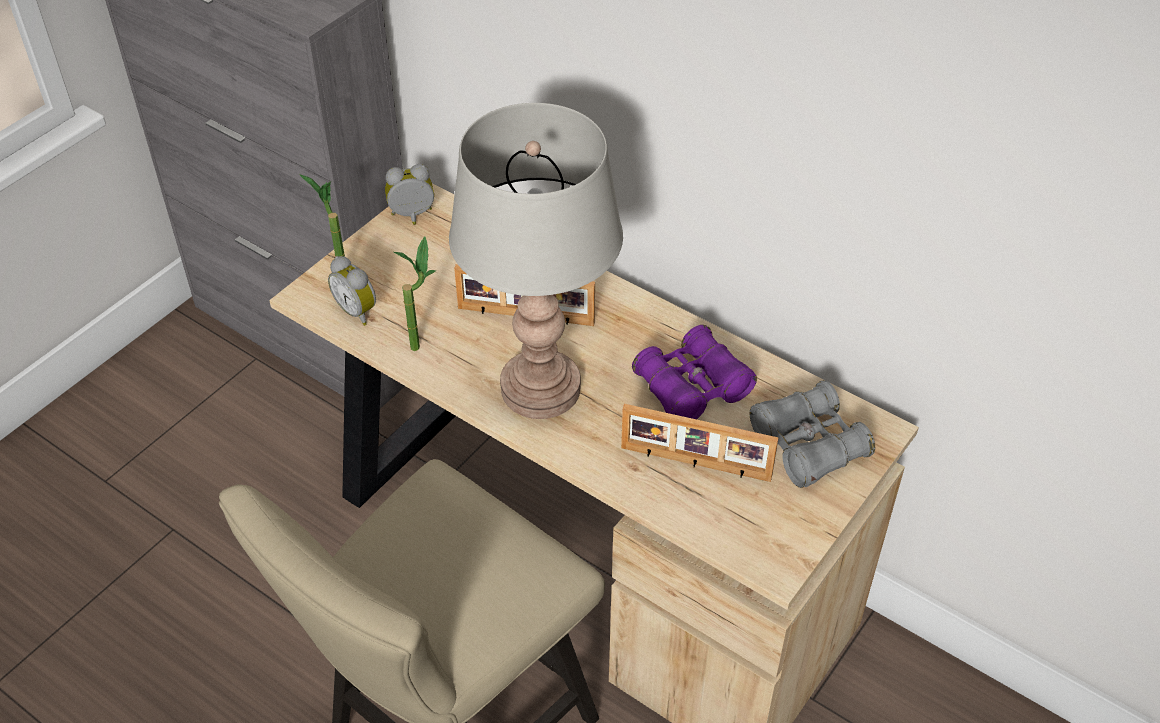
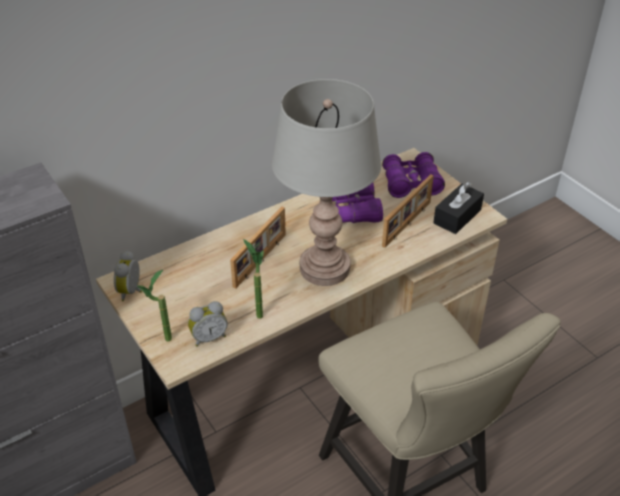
camera: 70 degrees left, 5 degrees down
(752, 527) = (457, 216): none -> black tissue box
(808, 445) = (411, 183): grey binoculars -> purple binoculars

